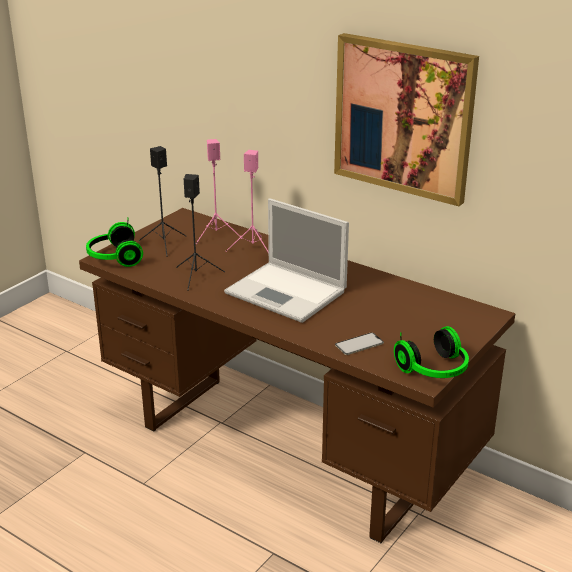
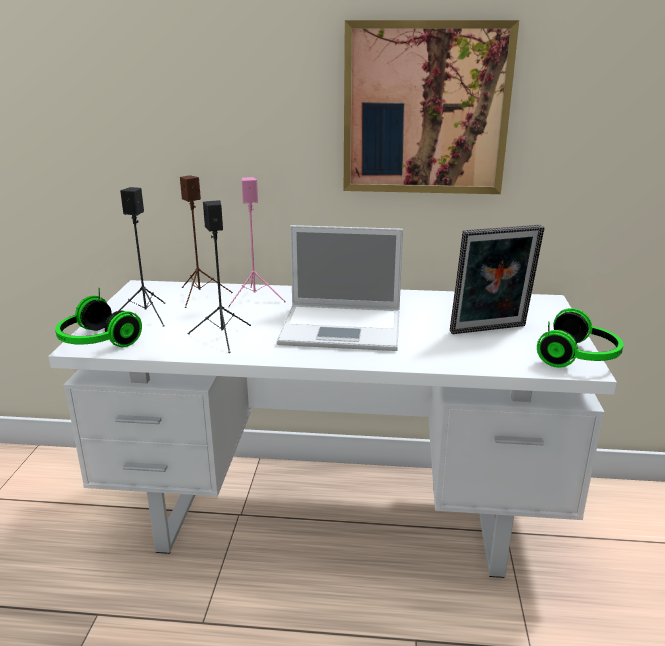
camera: 30 degrees left, 5 degrees down
(217, 235) = (200, 295): pink speaker -> brown speaker
(288, 450) = (334, 518): brown desk -> white desk
(359, 344) = (479, 355): phone -> none
(397, 327) = (490, 330): none -> picture frame

